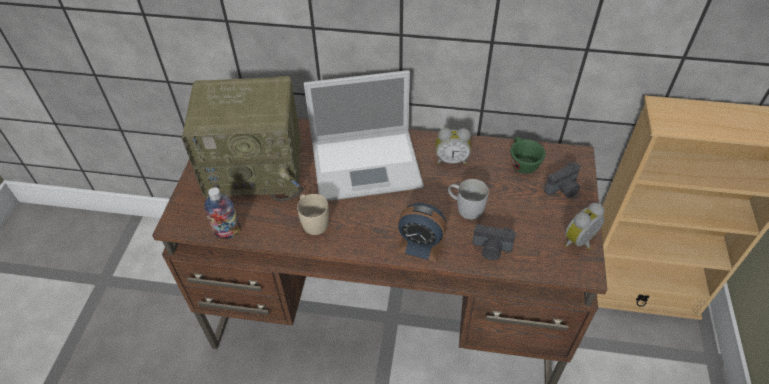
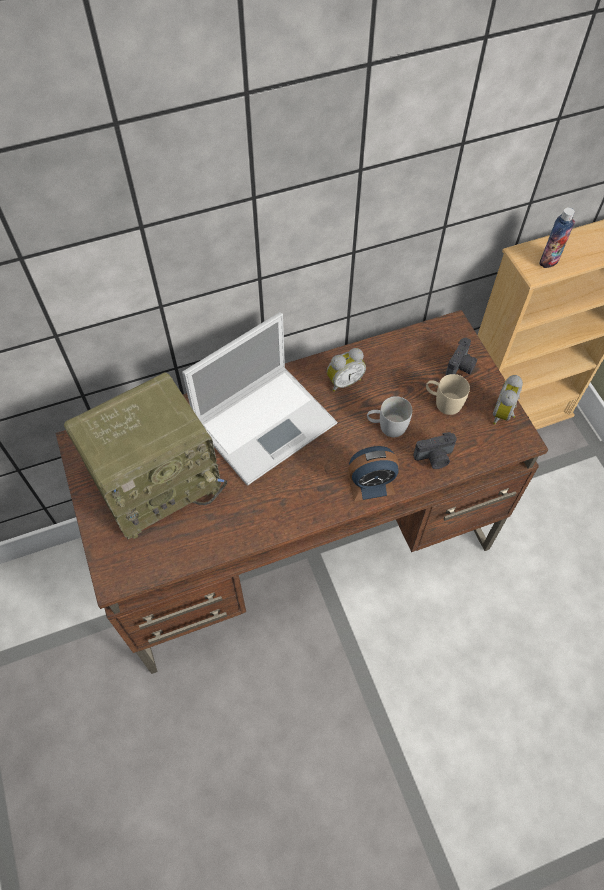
camera: 30 degrees left, 10 degrees up
(228, 232) = (177, 563): bottle -> bottle (549, 261)
(313, 221) = (254, 509): beige mug -> beige mug (443, 402)
(522, 162) = (409, 355): green cup -> none

